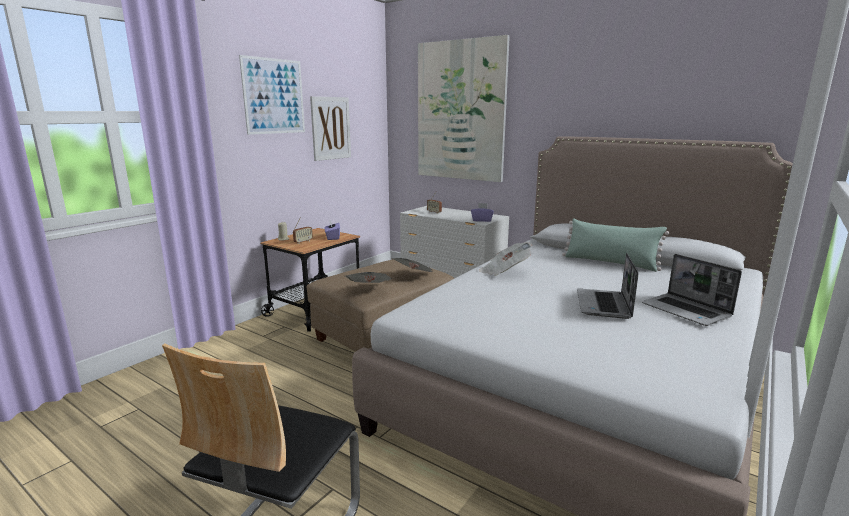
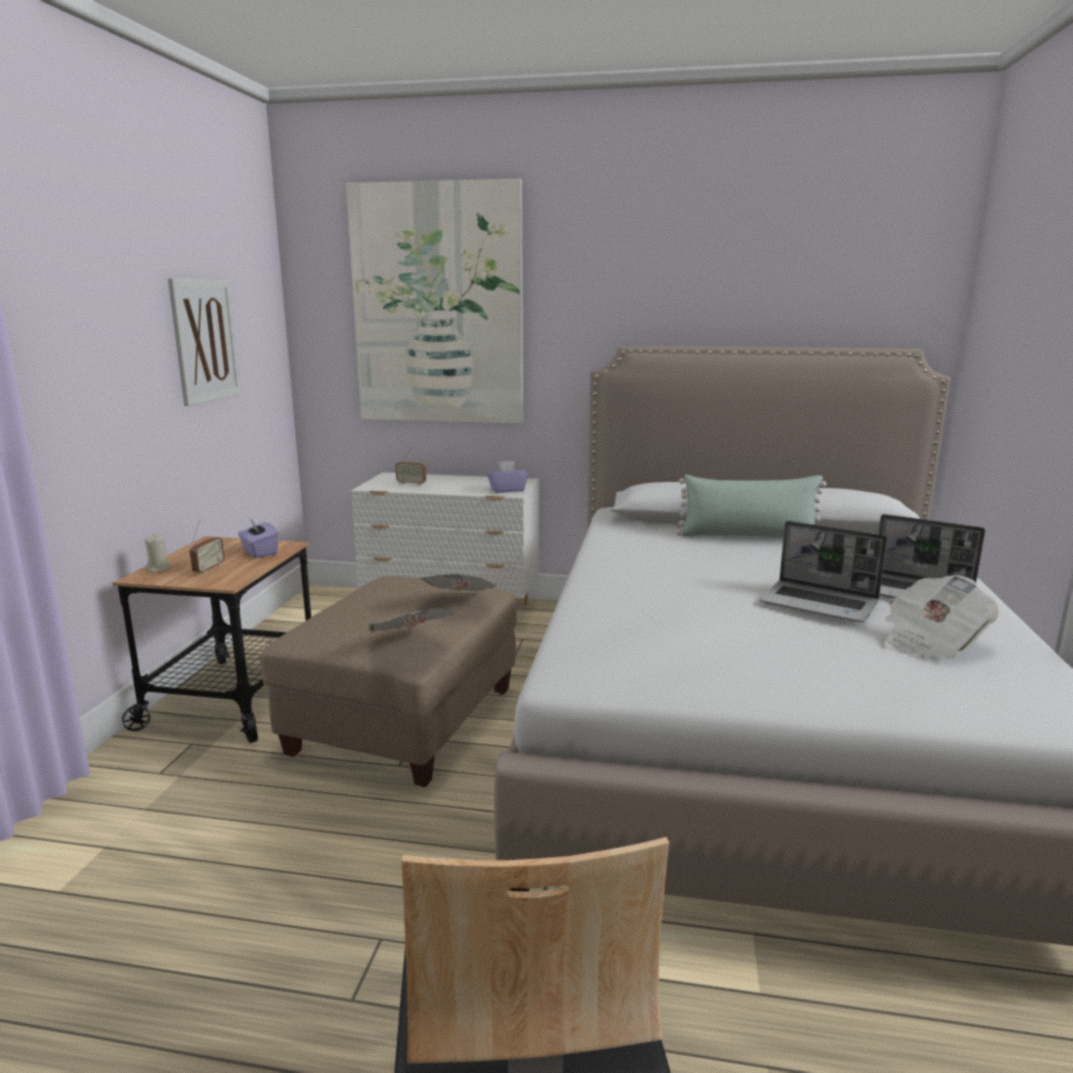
camera: 25 degrees left, 0 degrees up
(274, 96) = (107, 278): picture -> none
(504, 272) = (629, 573): newspaper -> newspaper (930, 642)
(604, 305) = (820, 603): laptop -> laptop turned 45 degrees counterclockwise

